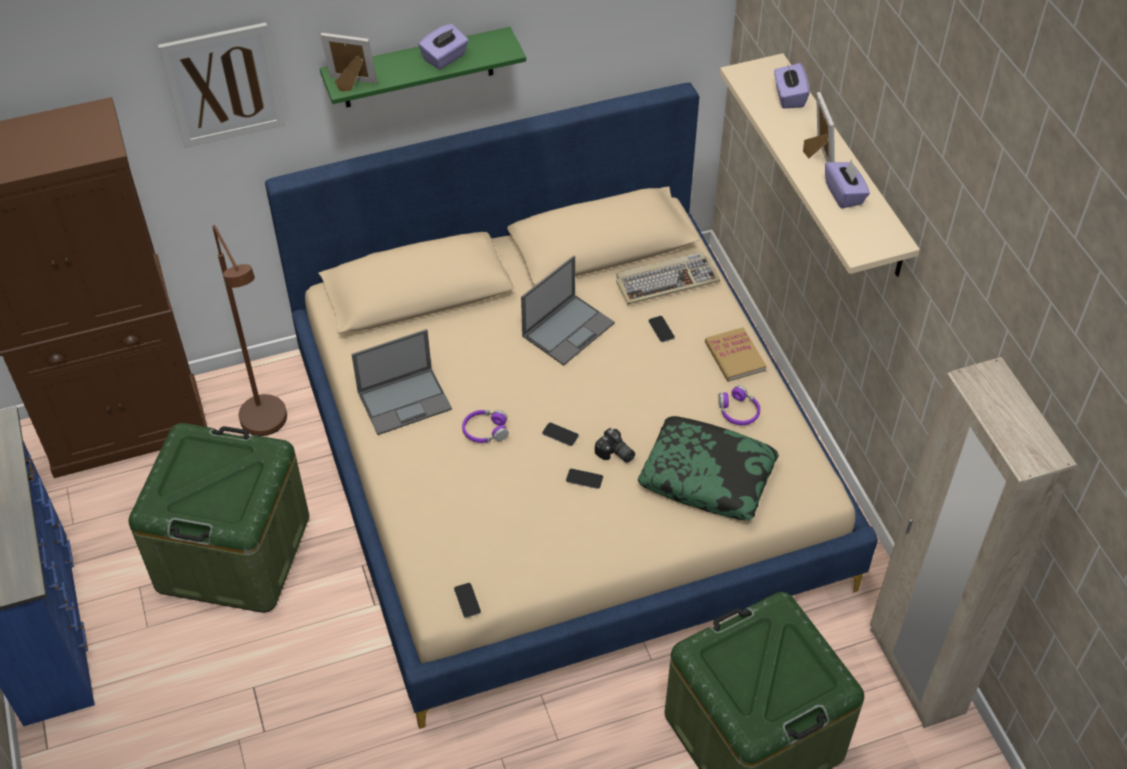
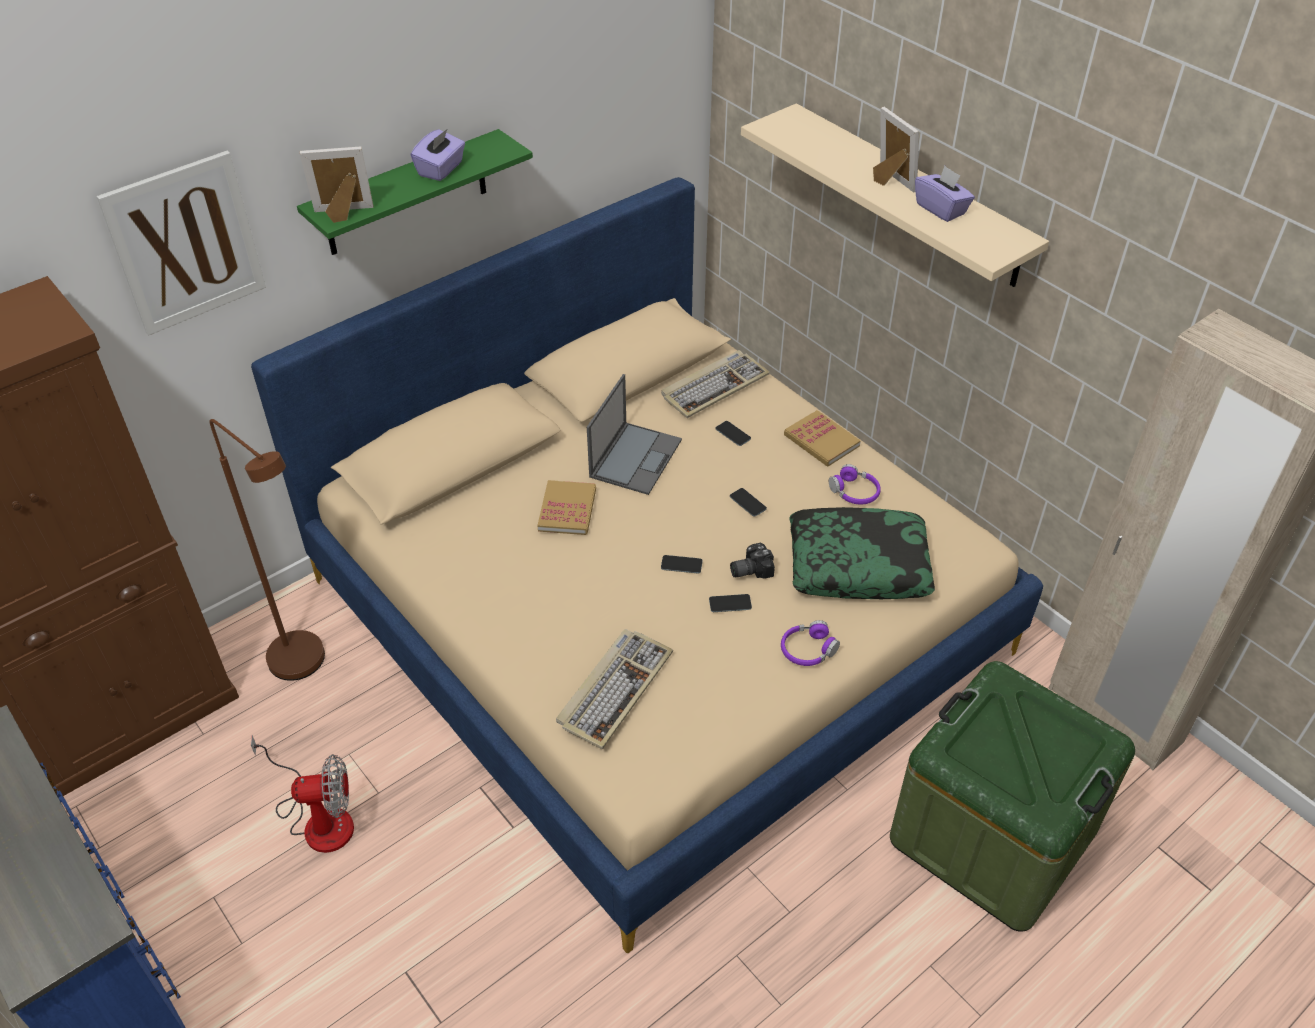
camera: 20 degrees left, 5 degrees down
(233, 552) = (318, 819): green storage box -> fan
(405, 400) = (489, 576): laptop -> none
(459, 521) = (614, 688): none -> keyboard
(467, 600) = (665, 775): phone -> phone (748, 502)
(485, 431) = (596, 583): purple headphones -> purple headphones (807, 650)
(491, 360) = (567, 510): none -> book
(615, 454) = (749, 569): camera -> camera turned 135 degrees clockwise
(789, 97) = (827, 137): purple tissue box -> none

